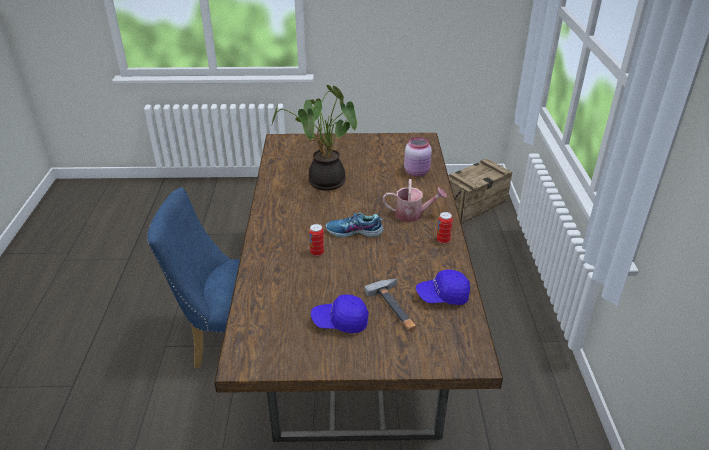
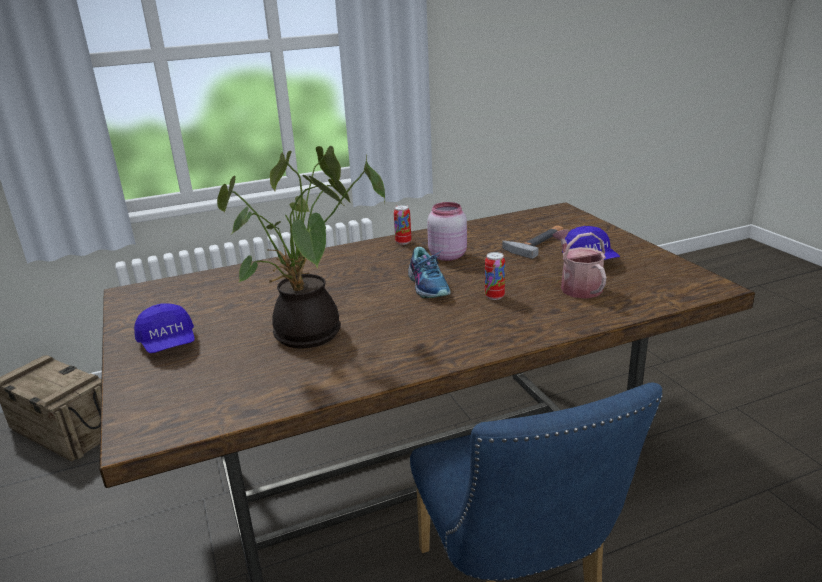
camera: 110 degrees left, 10 degrees down
(412, 214) = (361, 263): watering can -> watering can (578, 286)
(417, 172) = (247, 279): pink jar -> pink jar (447, 255)
(442, 296) = (496, 229): blue cap -> blue cap (168, 344)

